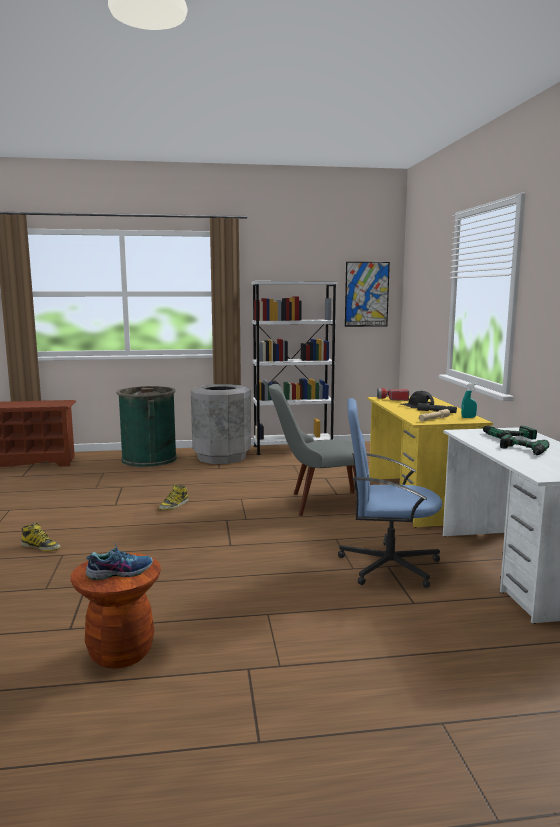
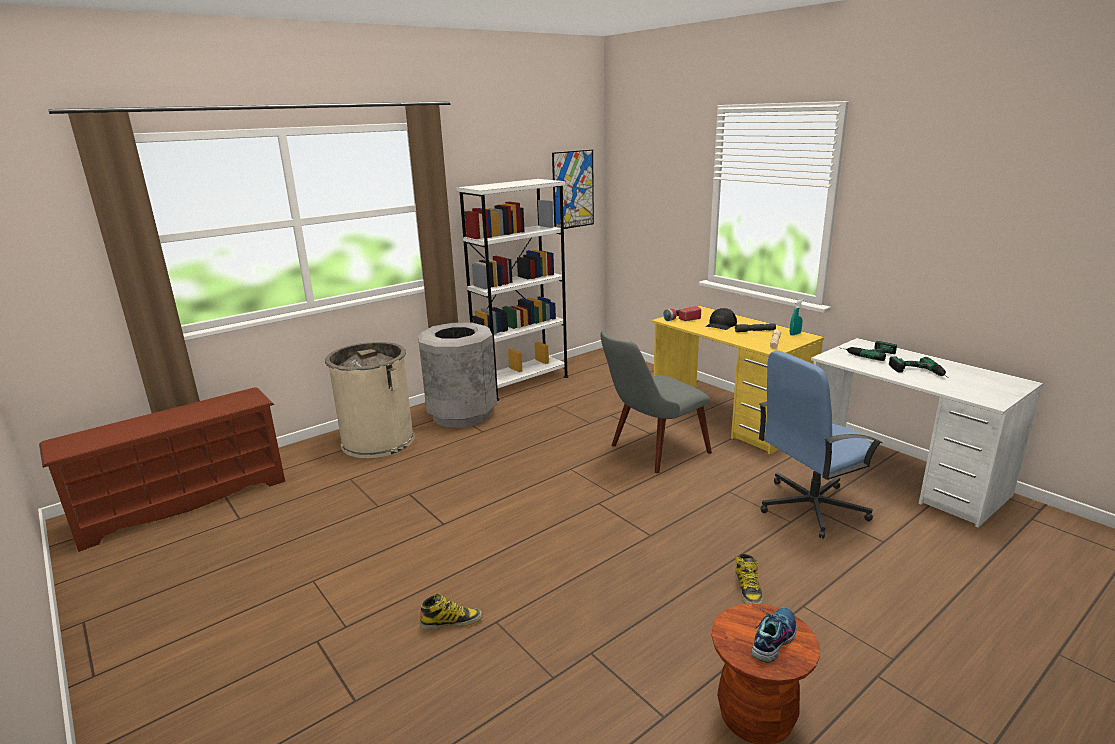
camera: 30 degrees left, 10 degrees up
(149, 459) = (378, 440): green trash can -> beige trash can
(174, 505) = (513, 502): boot -> boot (748, 590)

